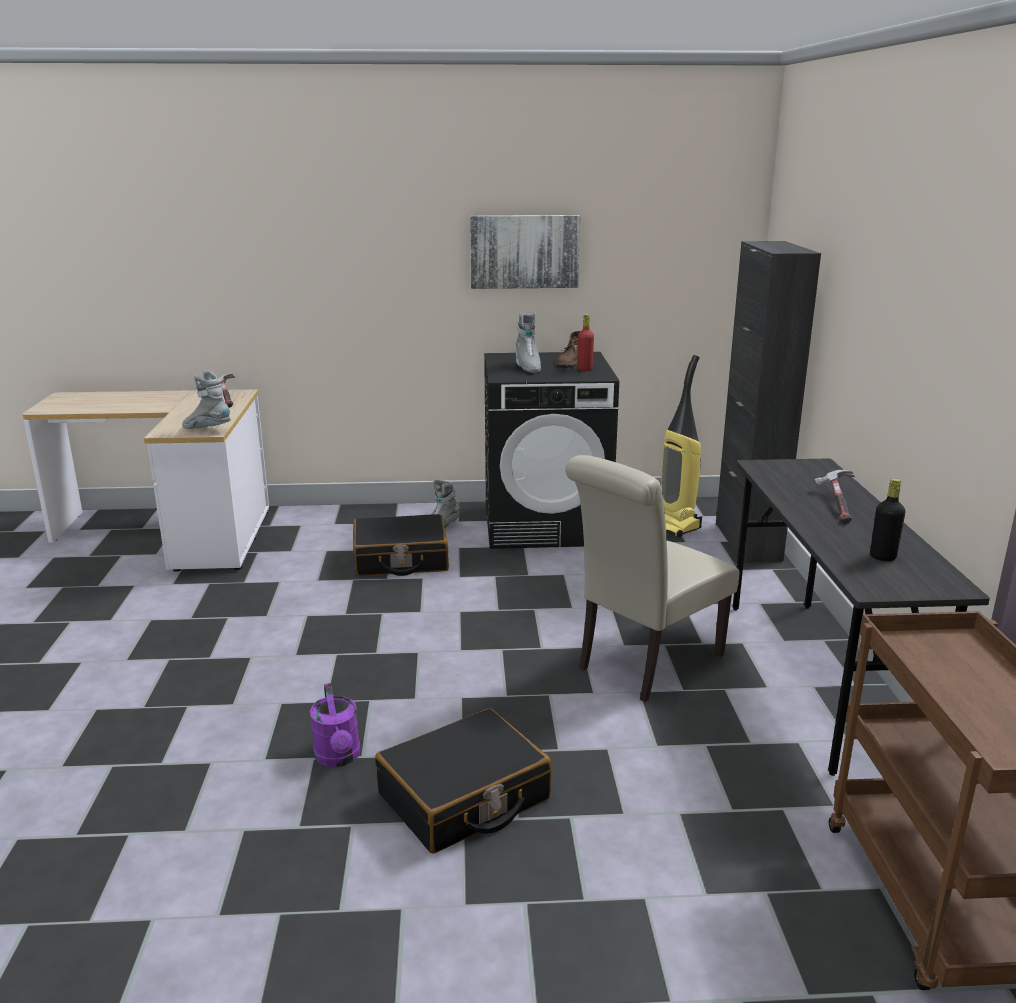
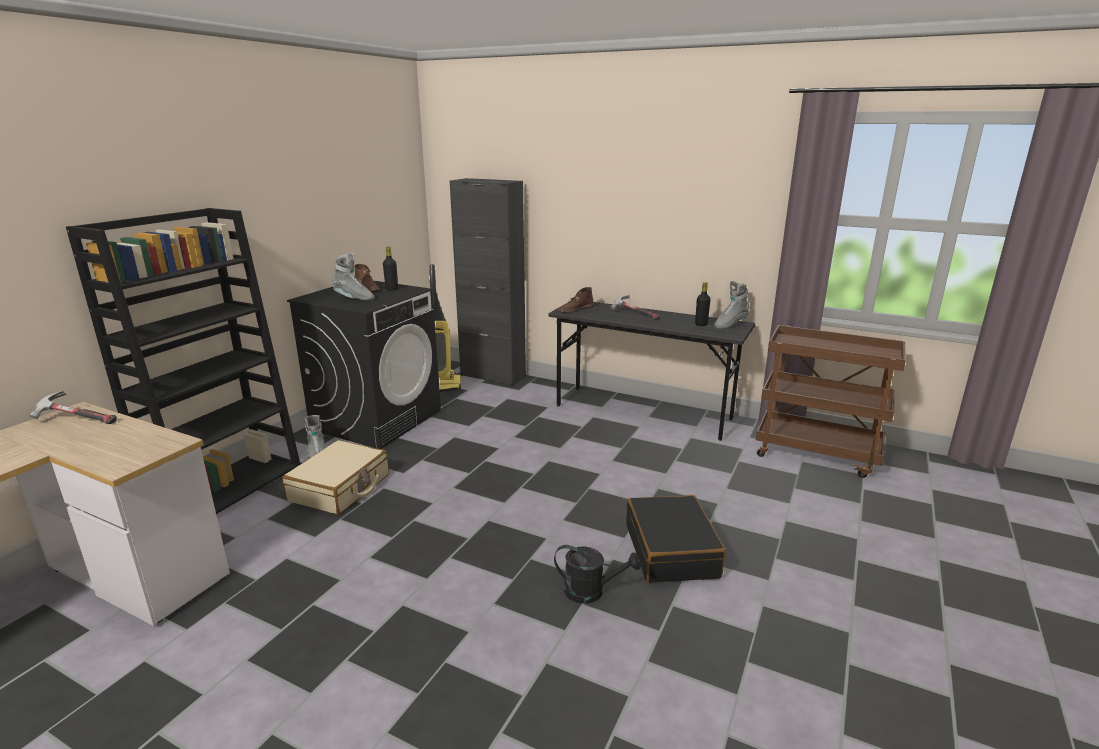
camera: 60 degrees left, 0 degrees up
(207, 430) = (164, 443): grey boot -> grey boot (730, 324)
(339, 758) = (591, 591): purple watering can -> black watering can
(356, 517) = (228, 488): none -> black bookcase
(401, 559) = (340, 488): black suitcase -> beige suitcase
(524, 251) = (297, 207): picture -> none
(584, 369) = (392, 289): red bottle -> black bottle
(644, 664) = (586, 449): beige chair -> none
(784, 469) = (575, 309): none -> brown boot

